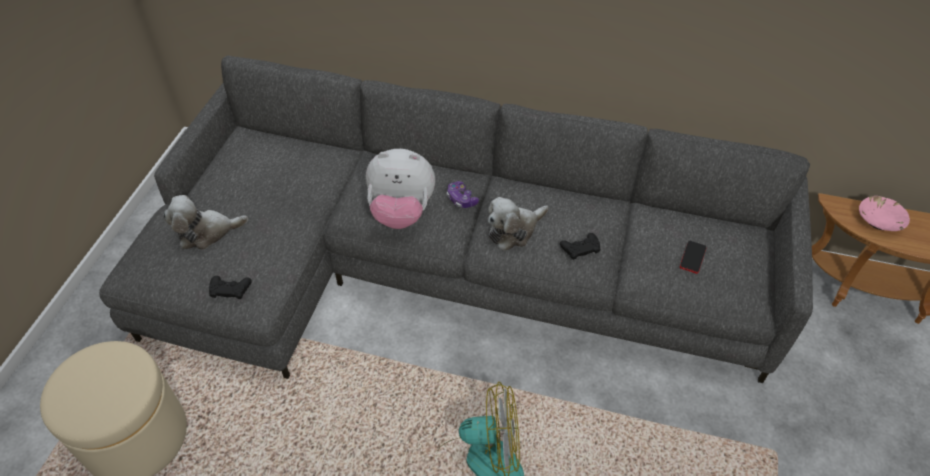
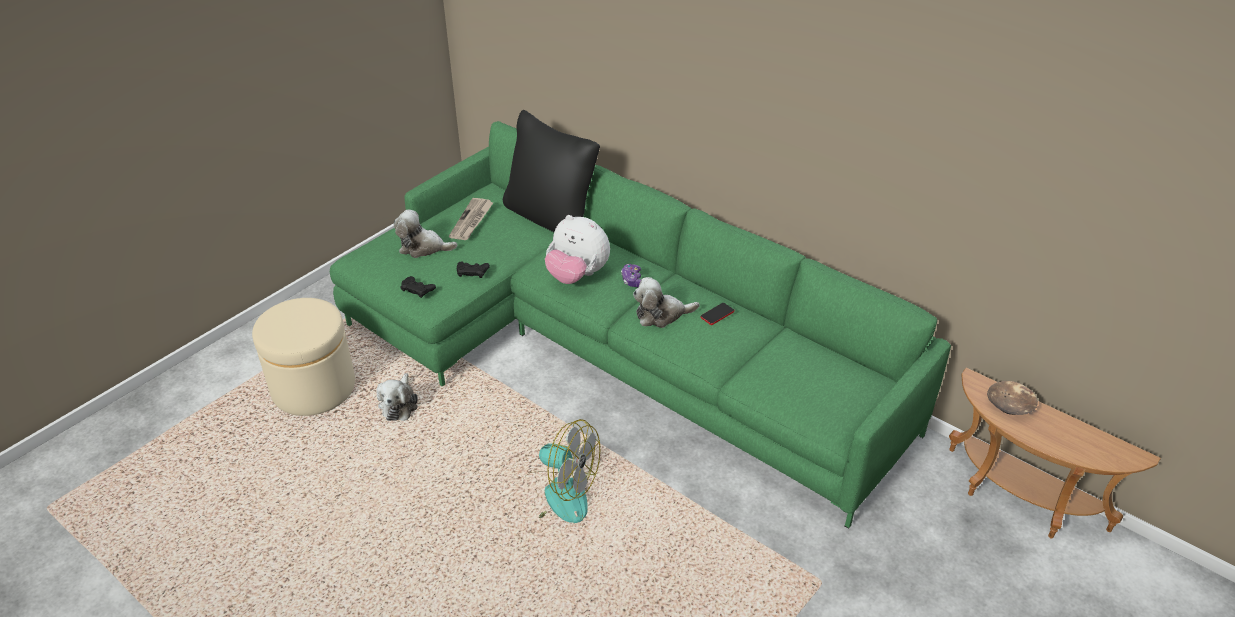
camera: 25 degrees right, 10 degrees down
(245, 181) = (472, 221): none -> newspaper
(251, 420) = (399, 405): none -> plush toy
(330, 150) = (551, 217): none -> black pillow
(440, 269) = (612, 349): grey sofa -> green sofa
(580, 248) = (708, 343): black game controller -> black game controller (472, 271)
(692, 257) = (803, 379): phone -> phone (717, 314)
(880, 220) = (1010, 405): pink bowl -> brown bowl

